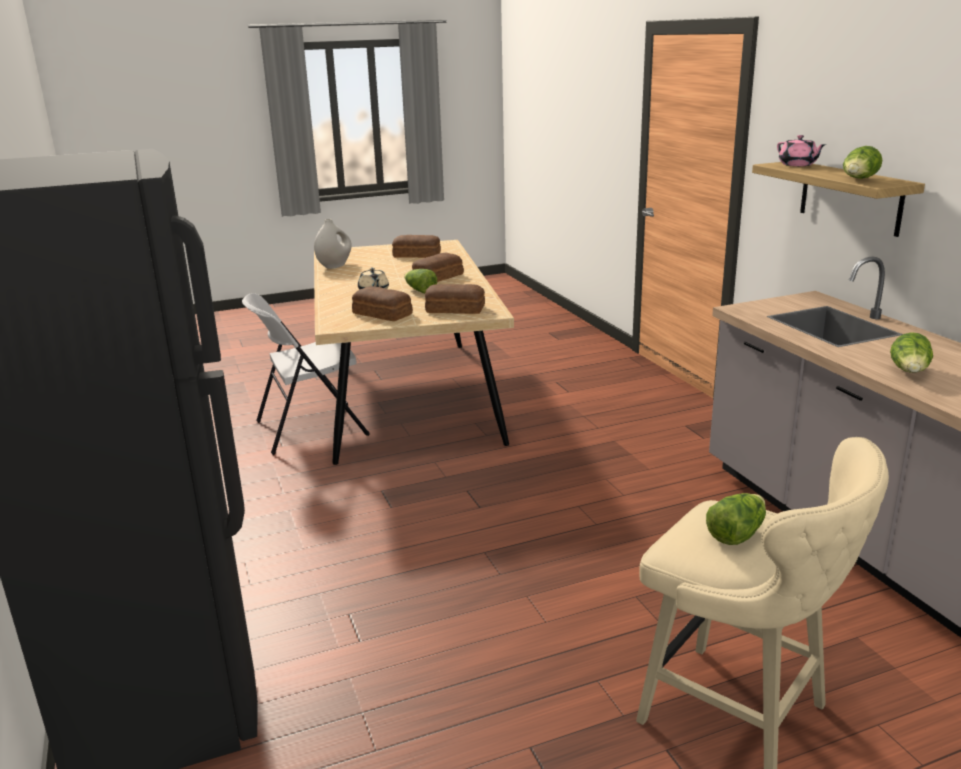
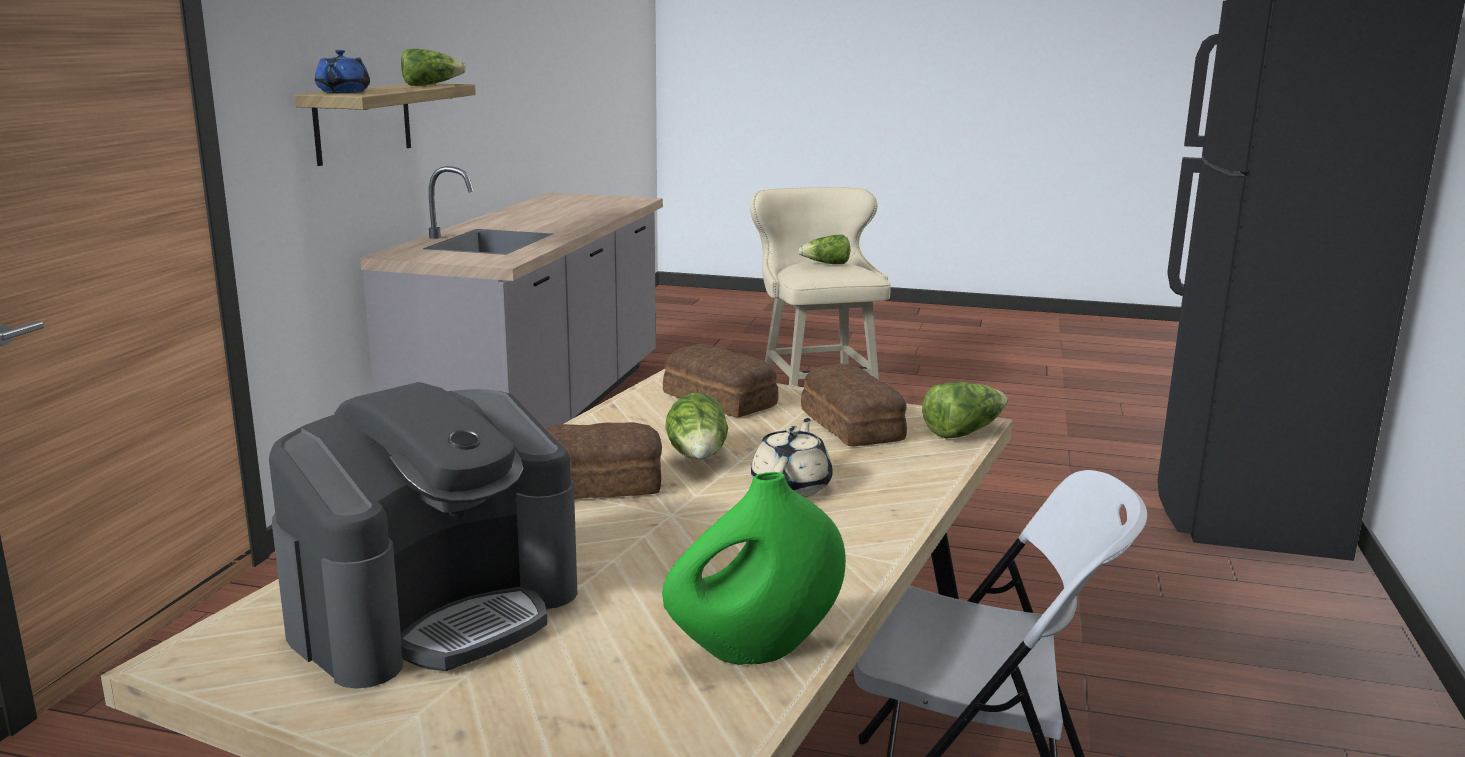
camera: 145 degrees left, 5 degrees down
(335, 266) = (754, 651): white vase -> green vase
(417, 255) = (436, 609): bread -> coffee machine
(798, 165) = (344, 92): pink teapot -> blue teapot
(910, 372) = (574, 220): lettuce -> lettuce (963, 432)

